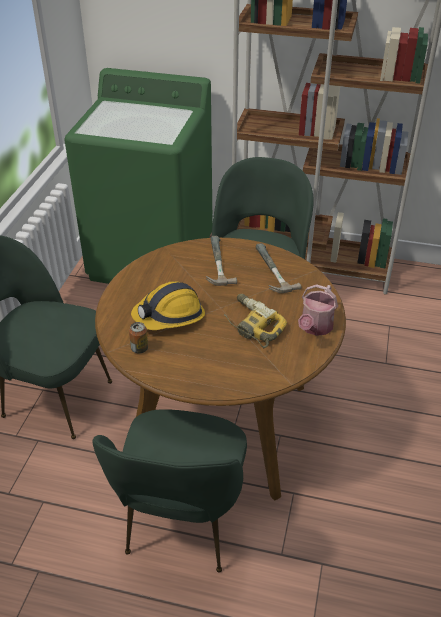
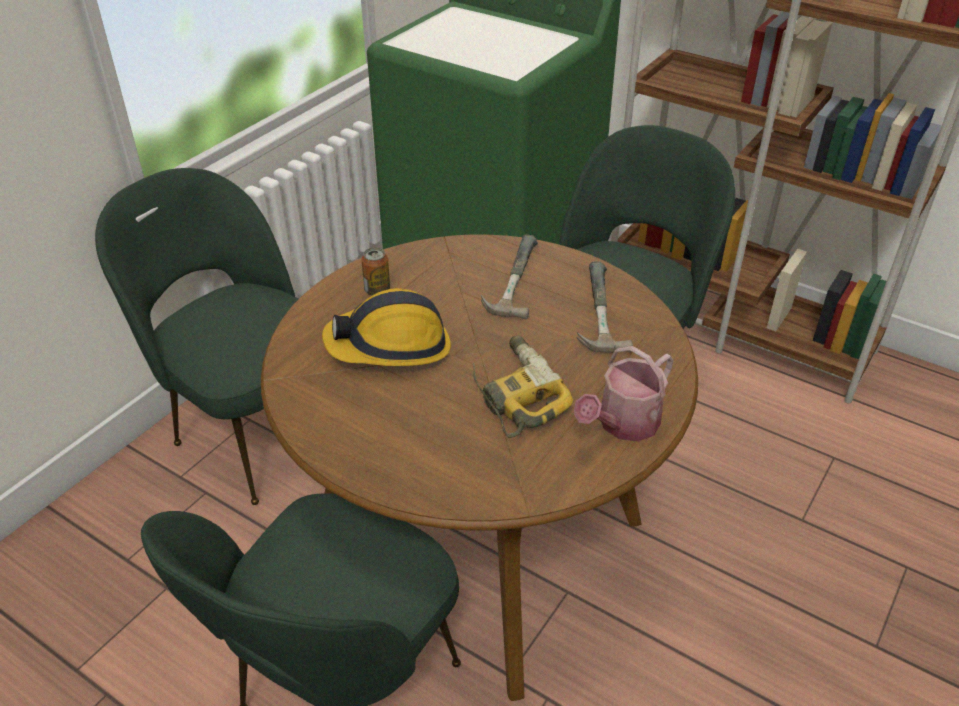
camera: 20 degrees right, 0 degrees up
(139, 349) = (313, 387): can -> can (377, 290)

